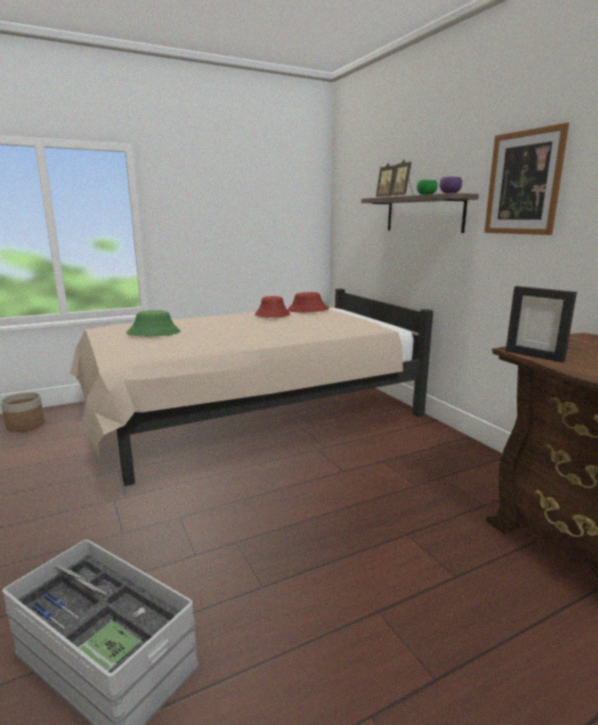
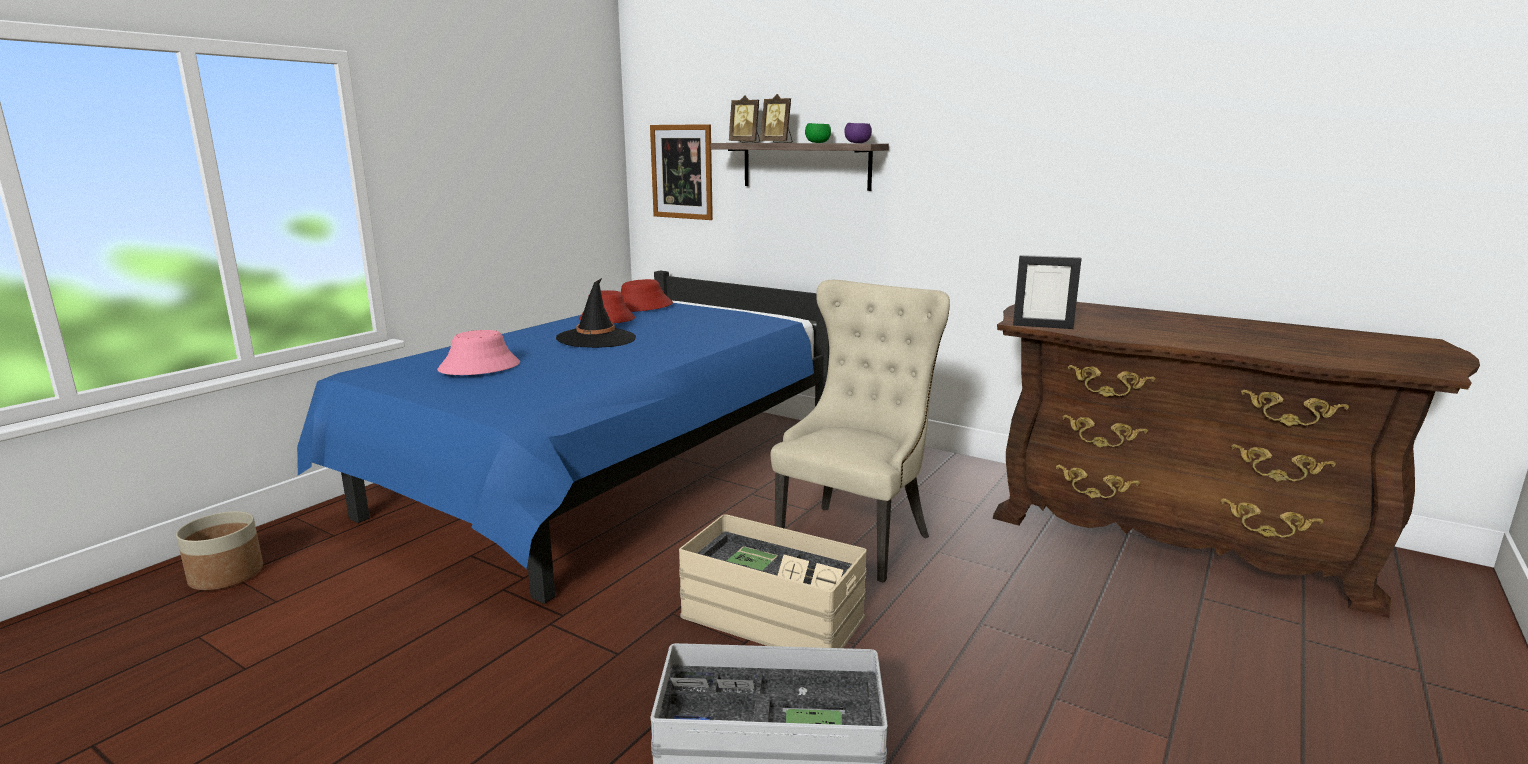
camera: 30 degrees left, 0 degrees up
(154, 333) = (479, 367): green hat -> pink hat
(235, 542) = (773, 615): none -> beige storage box
(243, 325) = (596, 339): none -> black hat
(249, 415) = (609, 474): beige bed -> blue bed
(351, 504) = (854, 540): none -> beige chair
(523, 183) = (949, 134): picture -> picture (682, 172)

